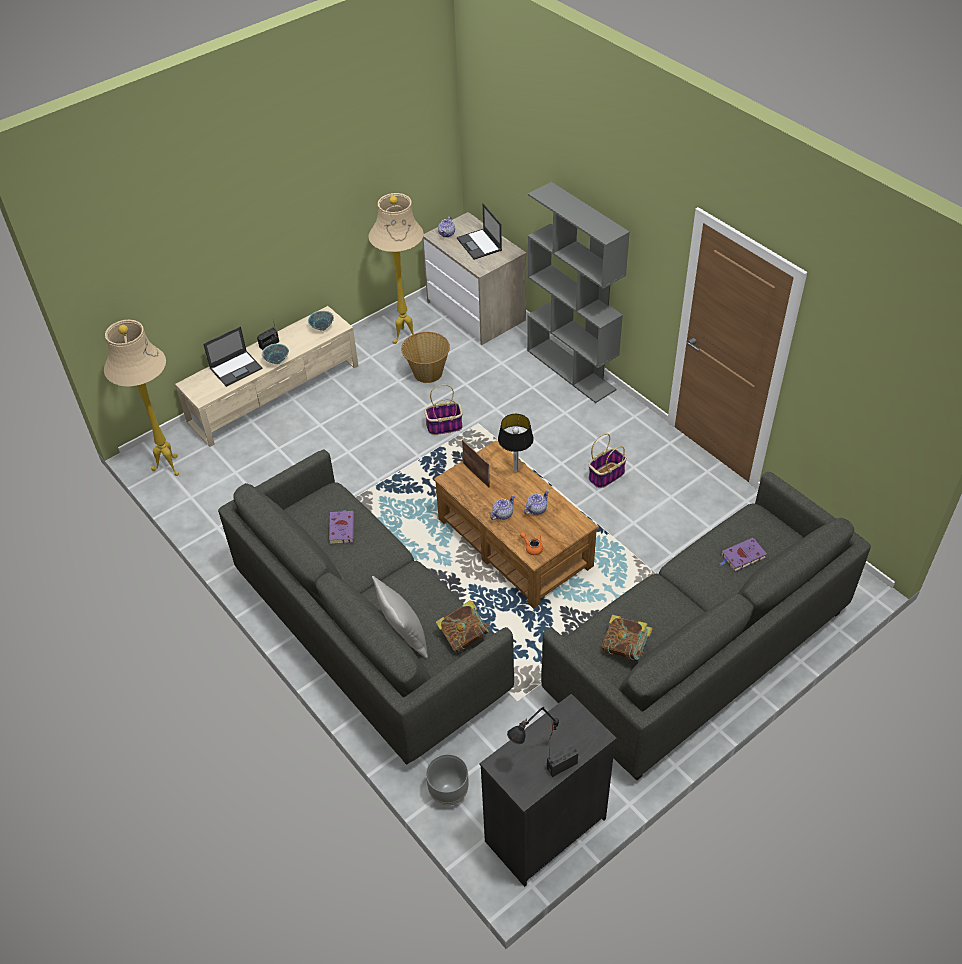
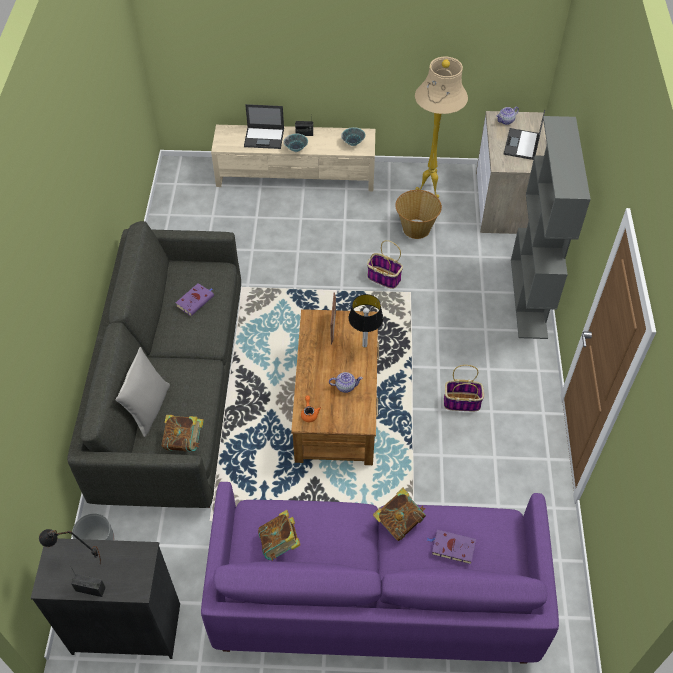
camera: 40 degrees right, 5 degrees up
(168, 466) = (178, 184): beige floor lamp -> none
(502, 514) = (317, 372): teapot -> none
(688, 568) = (399, 521): none -> book
(698, 652) = (375, 596): grey sofa -> purple sofa

